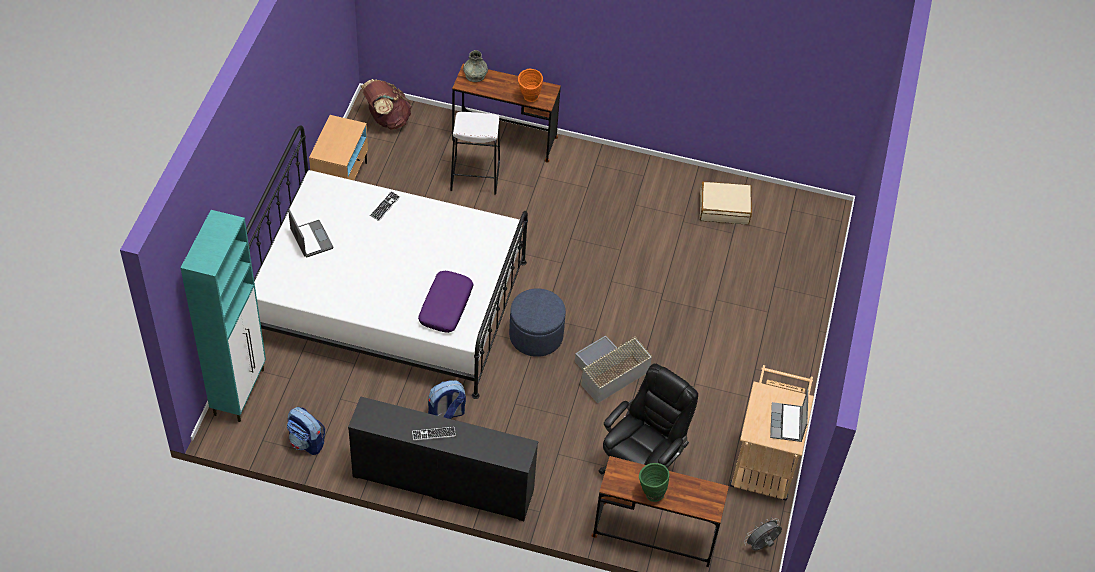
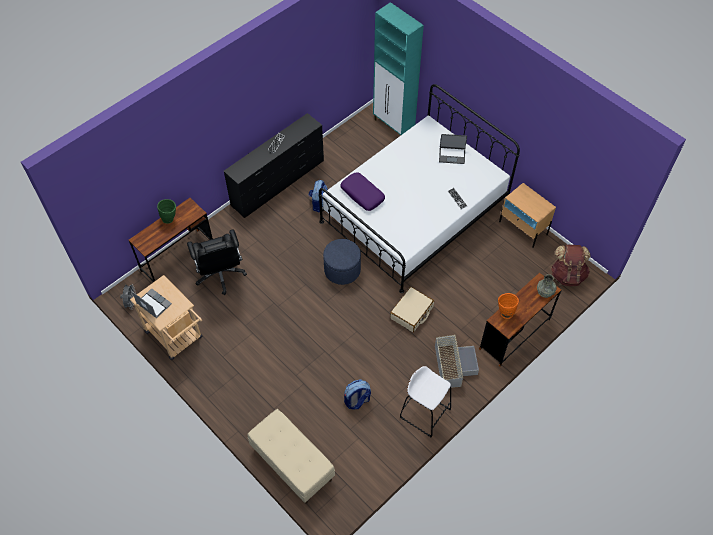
camera: 125 degrees right, 5 degrees up
(307, 442) = (343, 140): backpack -> backpack (357, 401)
(475, 176) = (489, 300): white stool -> white stool (425, 413)
(608, 373) = (291, 292): grey storage box -> grey storage box (453, 364)
(724, 208) = (375, 437): beige suitcase -> beige suitcase (411, 313)
(811, 264) = (292, 463): none -> beige bench

